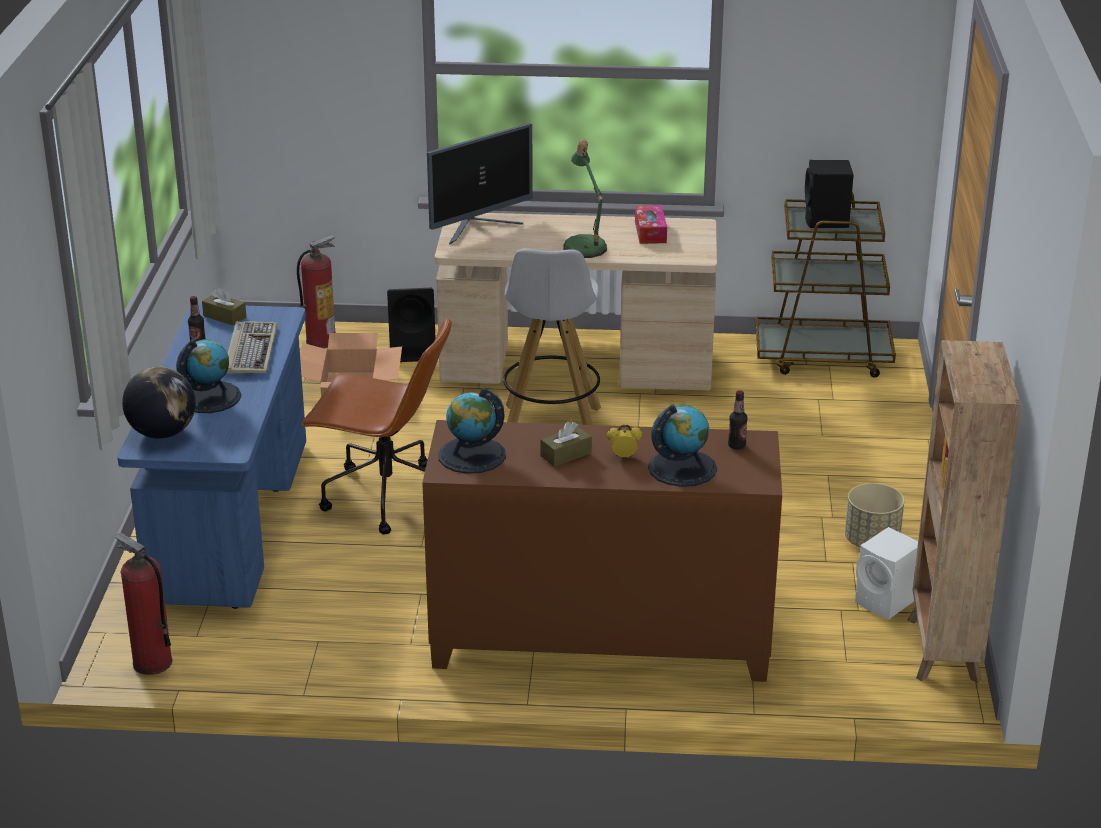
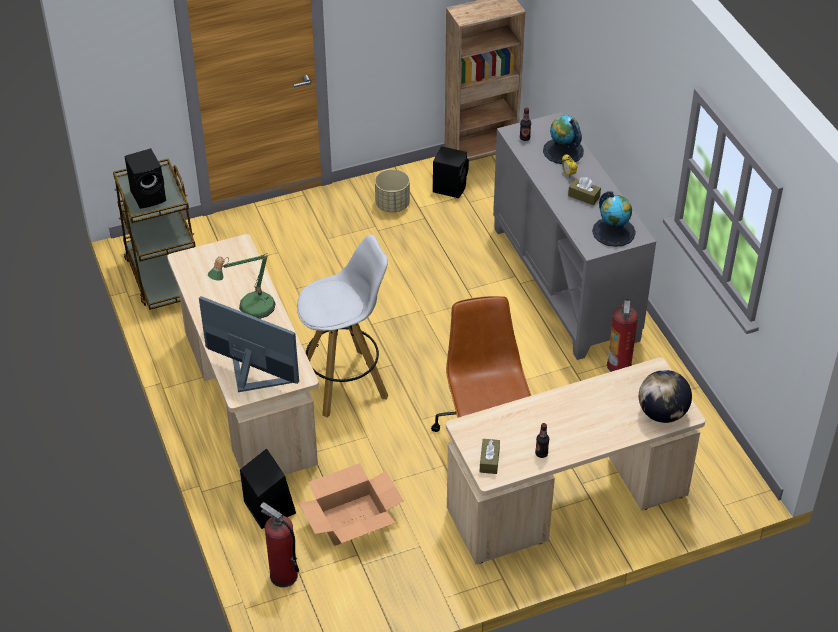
camera: 115 degrees left, 15 degrees up
(152, 662) = (731, 466): fire extinguisher -> fire extinguisher (619, 365)
(209, 397) = (603, 412): globe -> none
(230, 521) = (567, 504): blue desk -> beige desk
(250, 350) = (528, 421): keyboard -> none
(600, 641) = (565, 283): brown cabinet -> grey cabinet
(650, 232) = (209, 280): tissue box -> none
(886, 602) = (450, 187): white speaker -> black speaker

